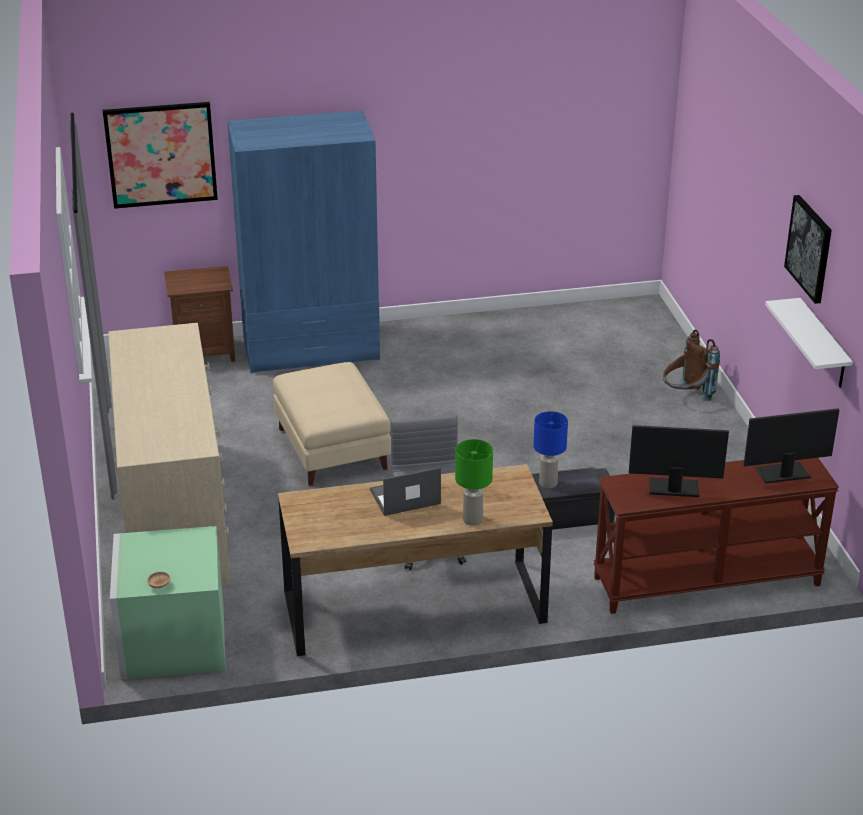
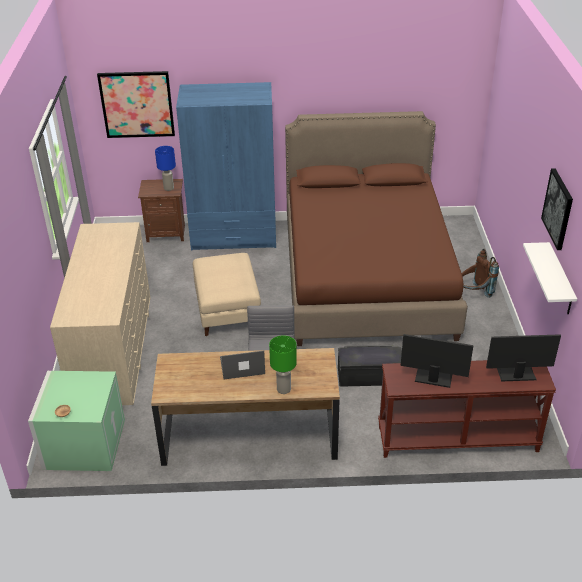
camera: 10 degrees right, 5 degrees up
(524, 387) = (365, 276): none -> brown bed
(548, 483) = (358, 354): blue table lamp -> blue table lamp (169, 188)

